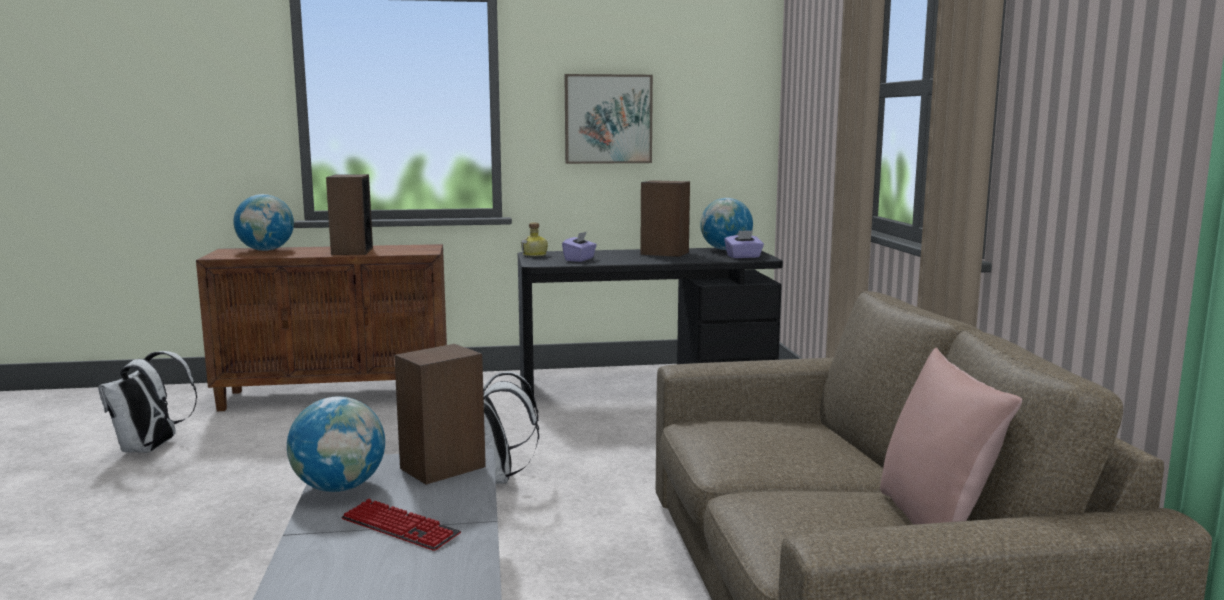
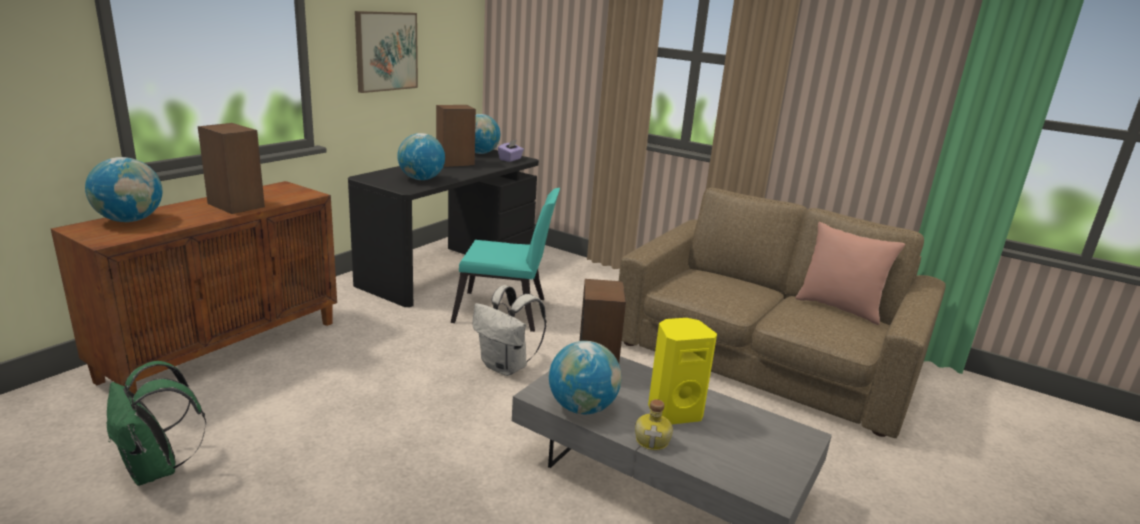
camera: 50 degrees left, 10 degrees up
(150, 449) = (157, 470): white backpack -> green backpack
(400, 527) = (673, 412): keyboard -> yellow speaker
(535, 255) = (373, 179): bottle -> bottle (653, 441)
(579, 259) = (421, 179): purple tissue box -> globe
(607, 438) = (506, 312): none -> turquoise chair

